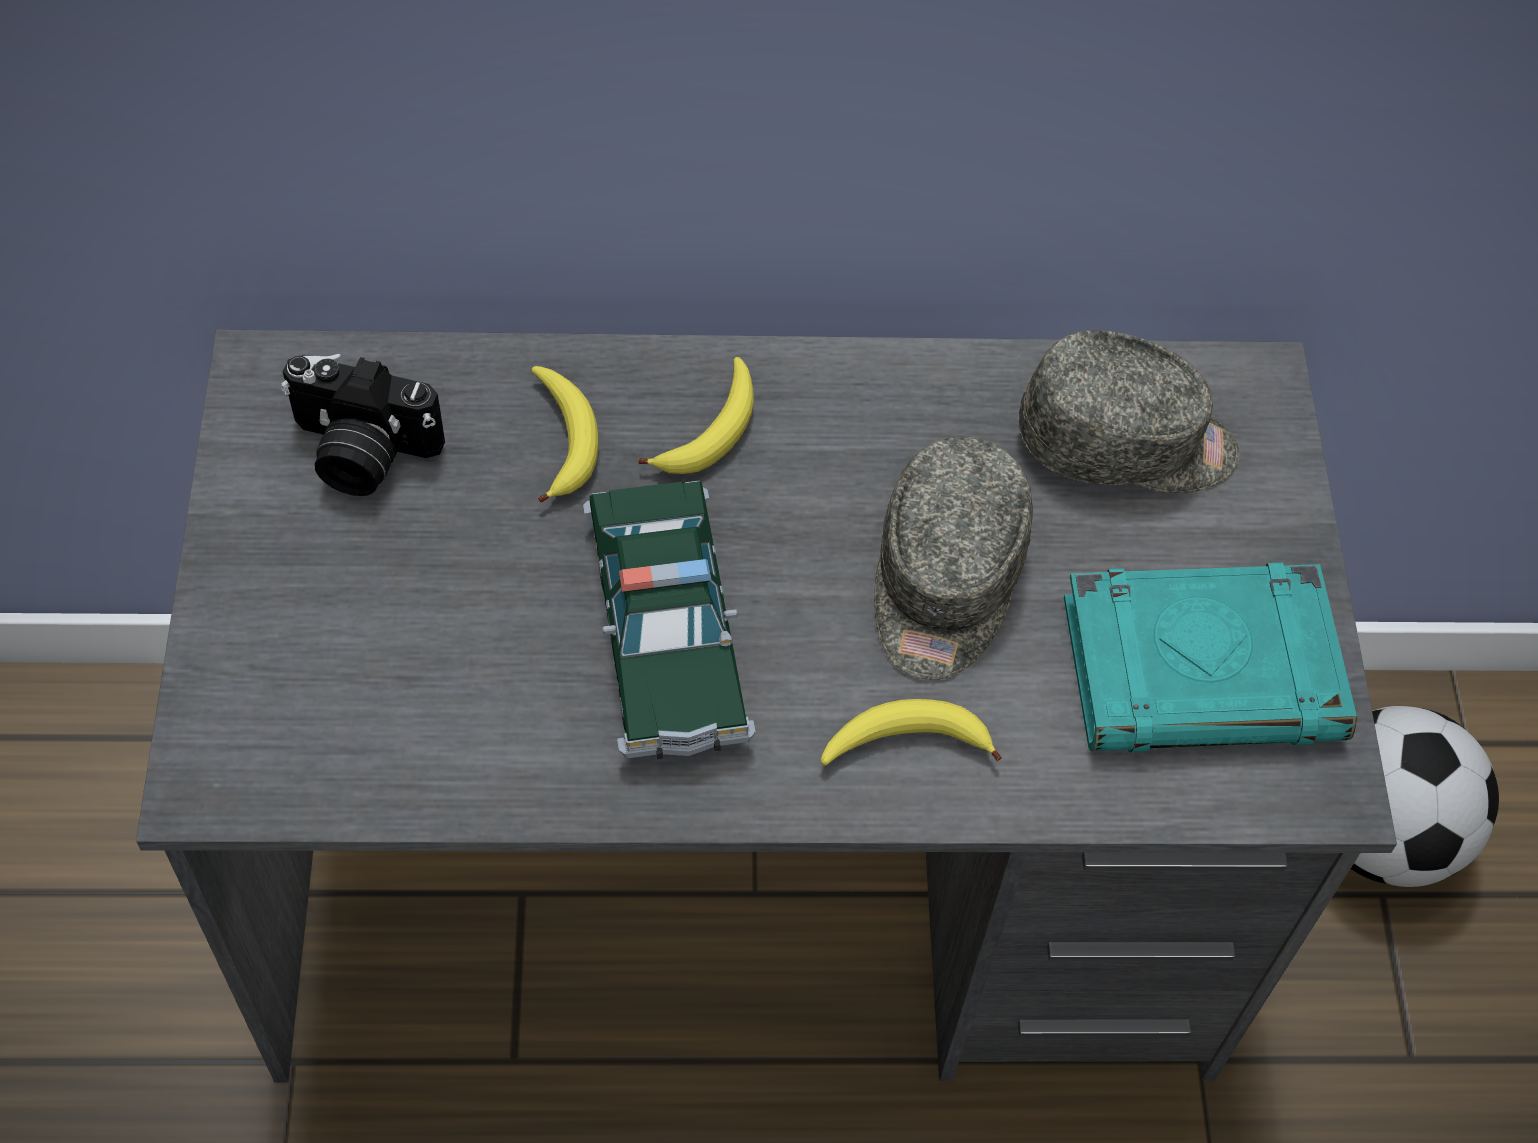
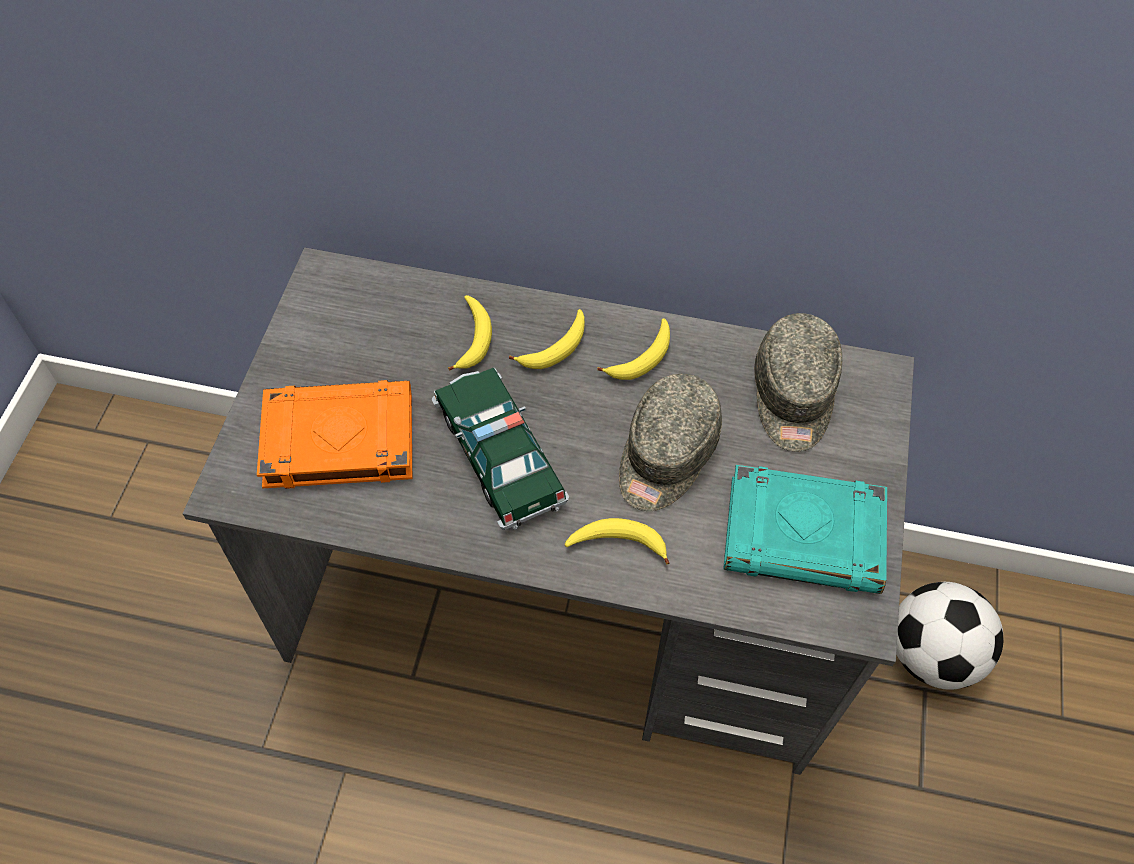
camera: 15 degrees right, 0 degrees up
(360, 453) = (361, 326): camera -> none
(377, 661) = (337, 440): none -> orange book
(666, 634) = (499, 456): toy car -> toy car turned 150 degrees clockwise
(861, 421) = (641, 357): none -> banana
(1126, 443) = (793, 396): grey cap -> grey cap turned 75 degrees clockwise

